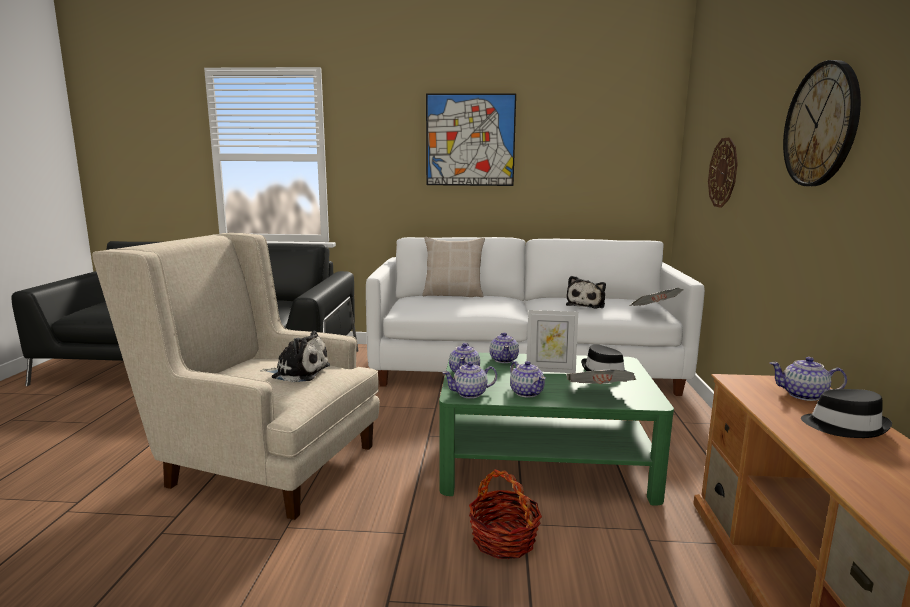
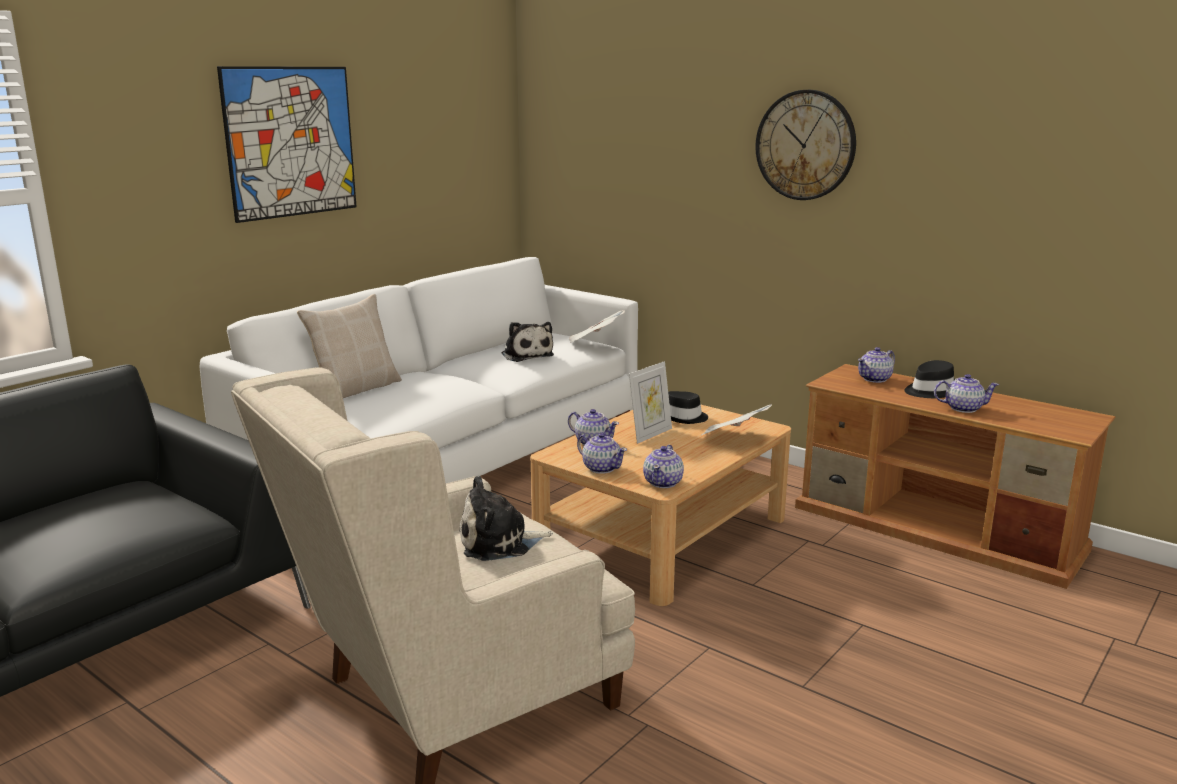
camera: 55 degrees left, 5 degrees up
(298, 372) = (499, 543): plush toy -> plush toy turned 150 degrees counterclockwise
(503, 540) = (767, 602): basket -> none
(526, 392) = (691, 460): teapot -> teapot (963, 408)
(544, 460) = (662, 535): green coffee table -> beige coffee table
(723, 172) = (636, 175): wall clock -> none

